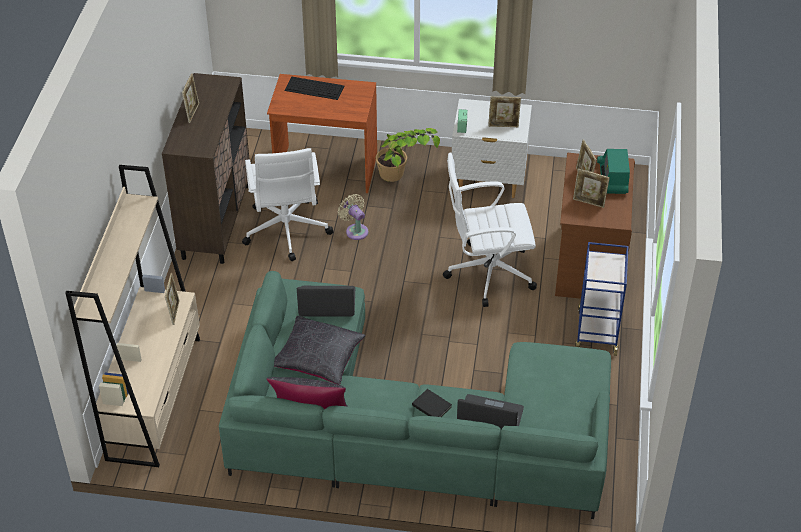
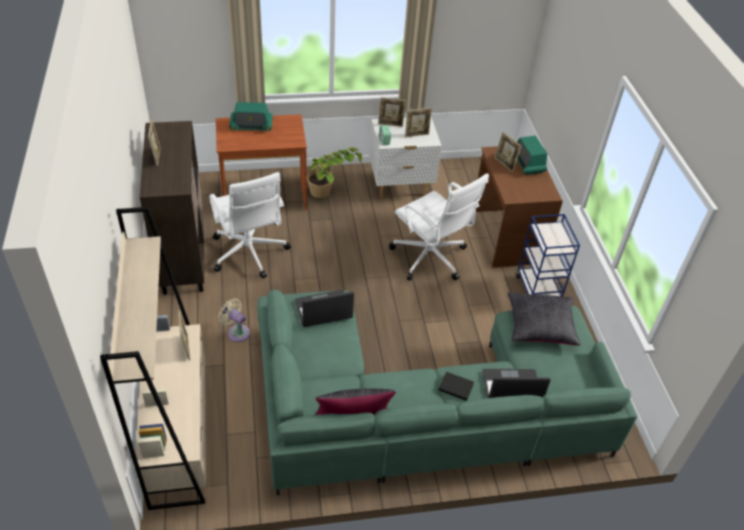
camera: 20 degrees left, 0 degrees up
(315, 88) = (251, 125): keyboard -> radio
(318, 358) = (335, 363): black pillow -> black pillow (540, 326)
(355, 230) = (308, 242): beige fan -> beige fan (237, 332)
(487, 273) = (430, 258): white office chair -> white office chair turned 105 degrees counterclockwise
(589, 202) = (518, 183): picture frame -> picture frame (390, 124)

